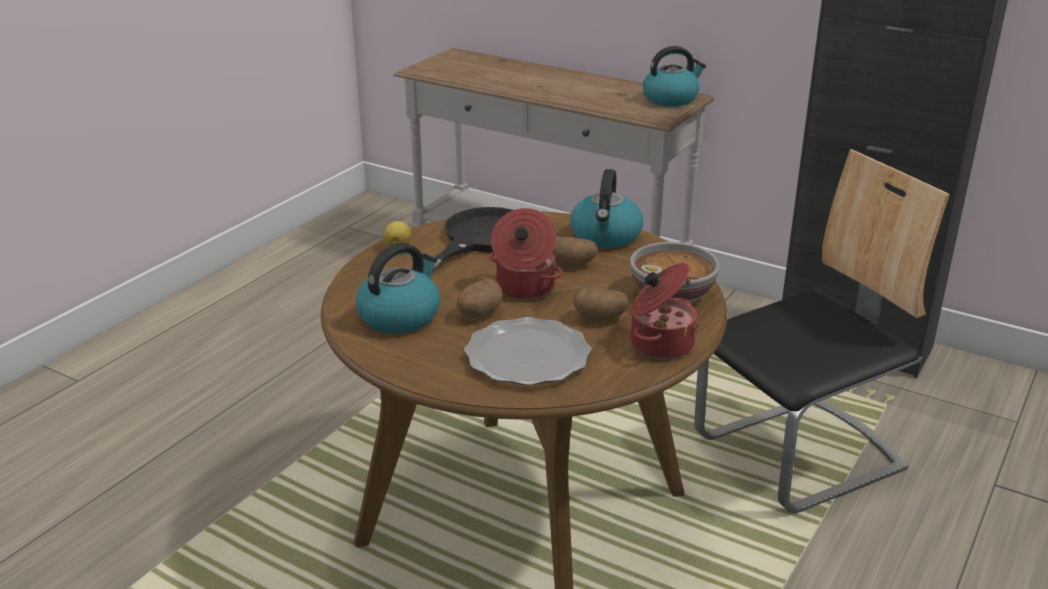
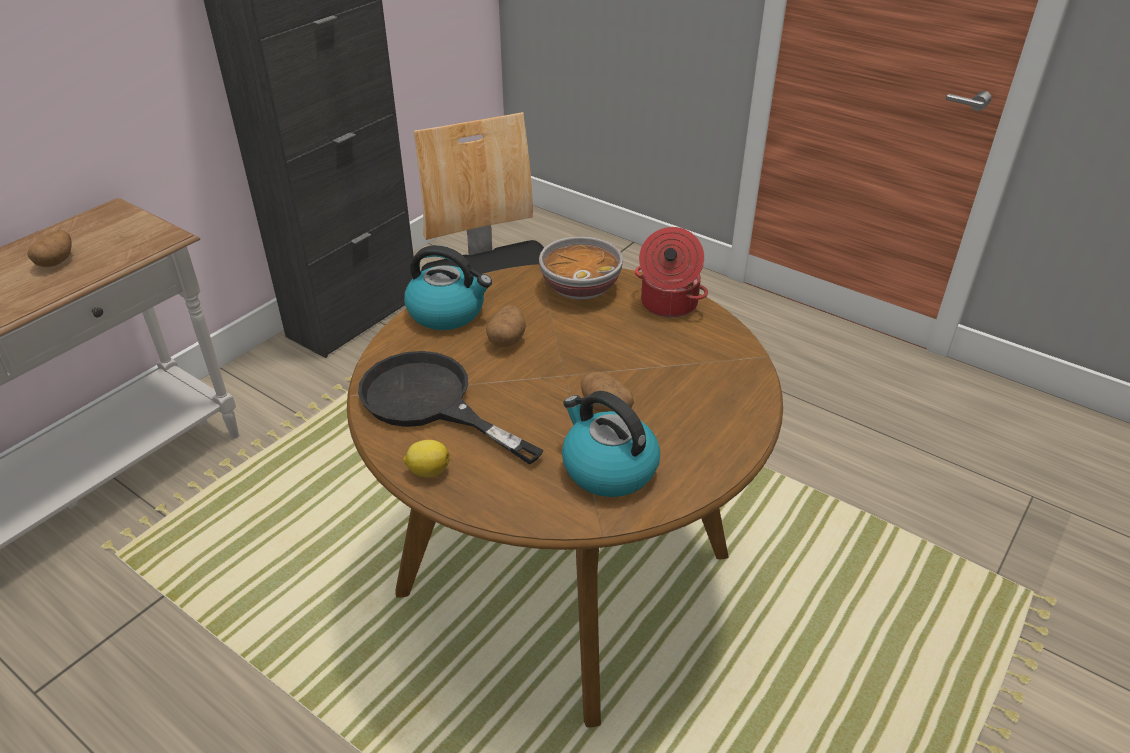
camera: 85 degrees left, 10 degrees up
(524, 288) = (554, 374): cooking pot -> none
(526, 356) = (693, 380): plate -> none
(600, 318) = (621, 331): potato -> potato (56, 261)
(671, 99) = (109, 222): kettle -> none

